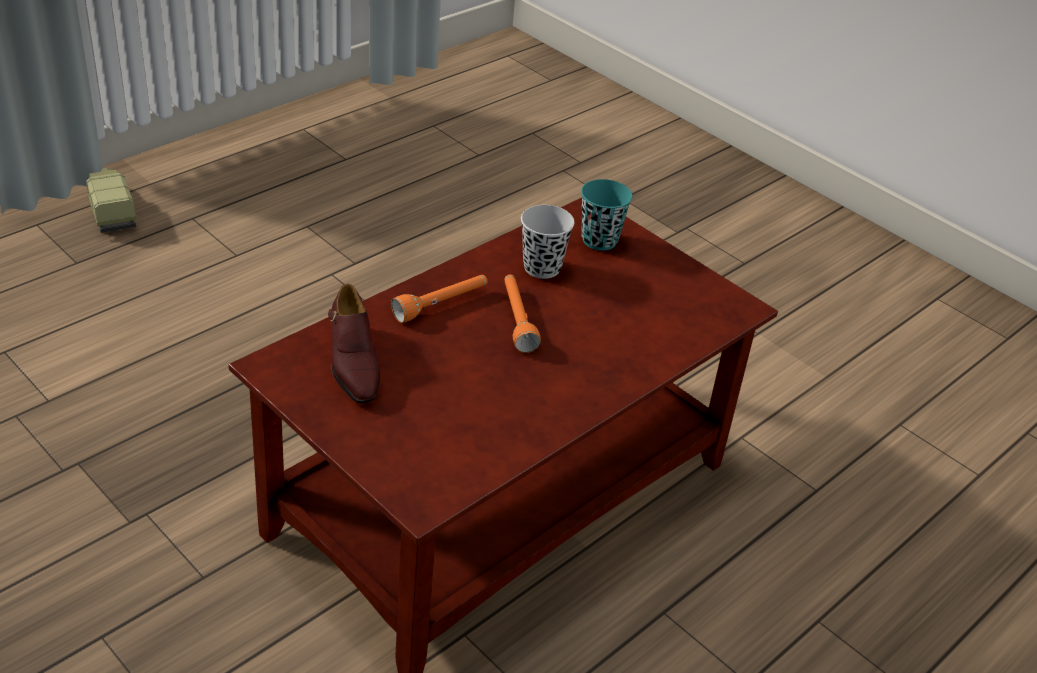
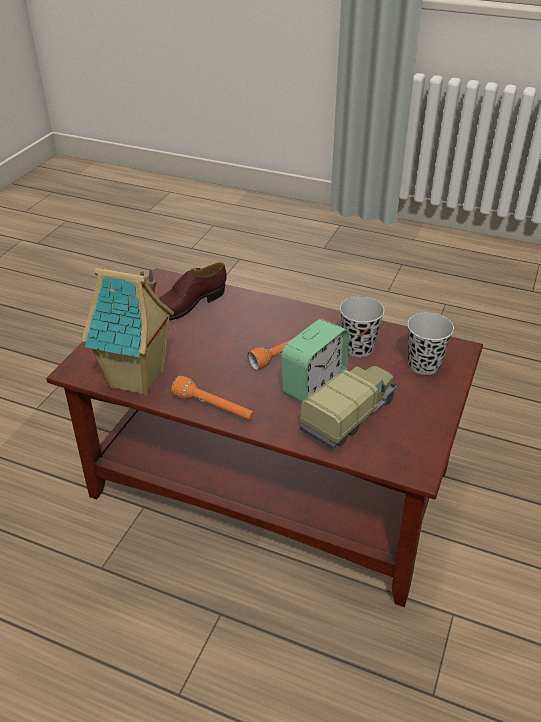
camera: 70 degrees right, 0 degrees up
(110, 210) = (376, 238): toy truck -> toy truck (350, 415)
(441, 305) = (273, 319): orange flashlight -> orange flashlight (214, 408)
(484, 451) = (138, 380): none -> toy house
(586, 321) = (314, 386): none -> alarm clock
(599, 240) = (423, 365): turquoise cup -> black cup

